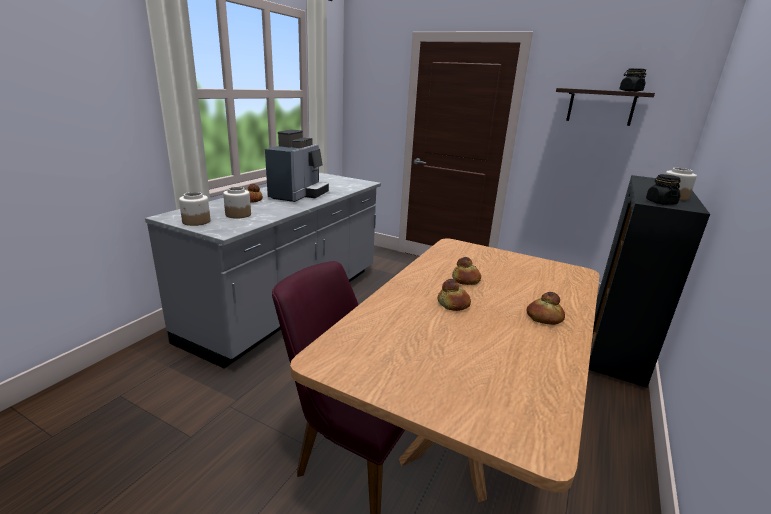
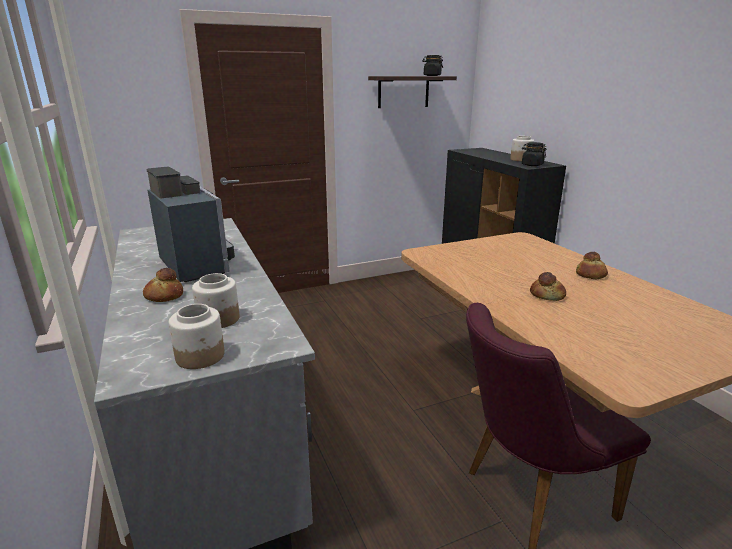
camera: 50 degrees left, 0 degrees up
(466, 280) = (504, 275): bread -> none

